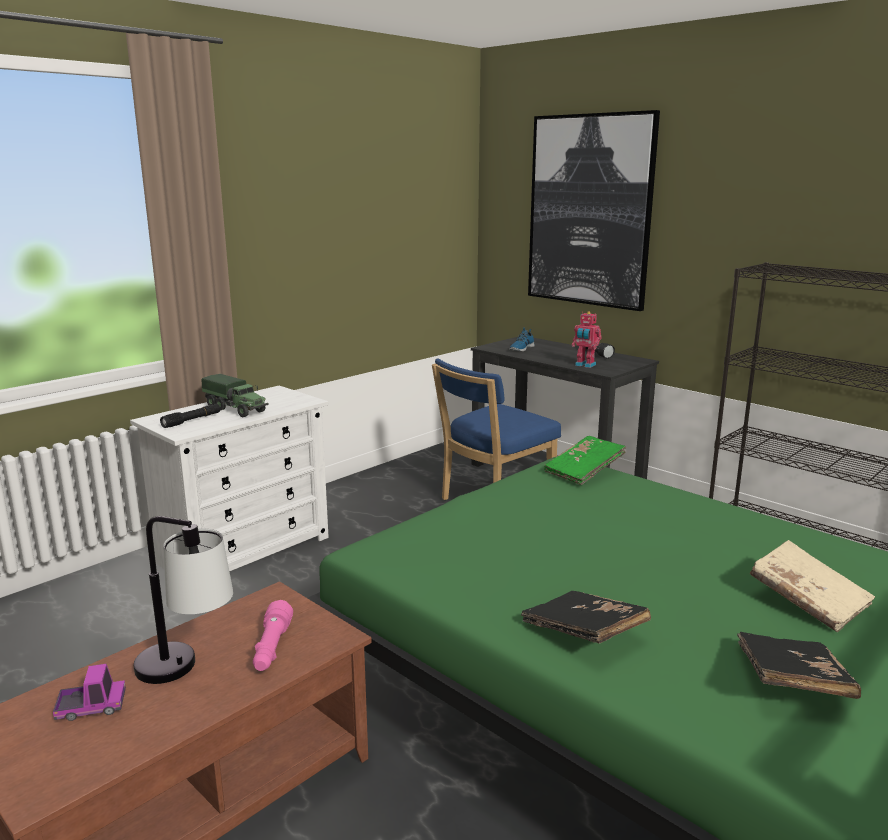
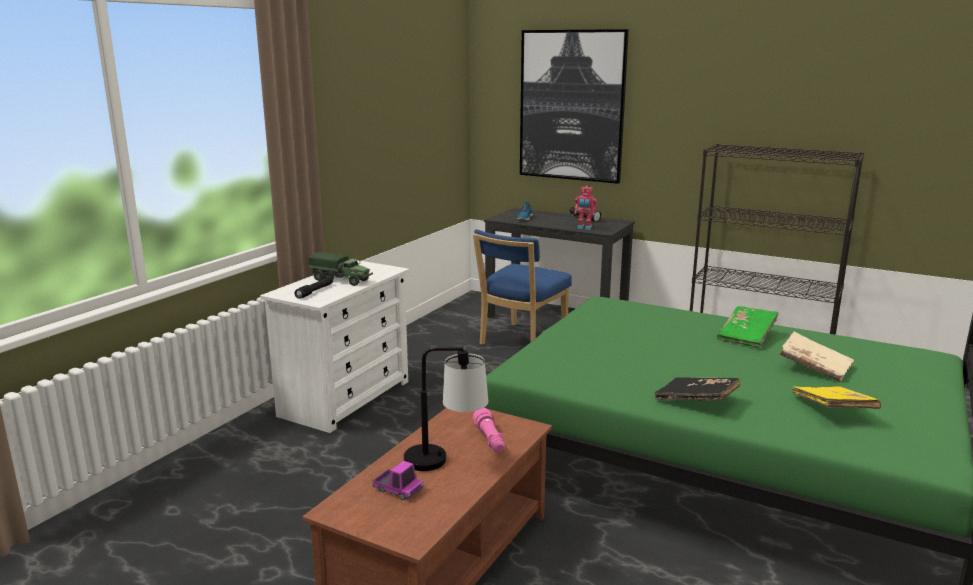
camera: 15 degrees left, 0 degrees up
(91, 707) = (398, 490): toy truck -> toy truck turned 60 degrees clockwise
(584, 471) = (621, 305): green book -> green book (747, 336)
(791, 682) = (832, 409): black book -> yellow book

